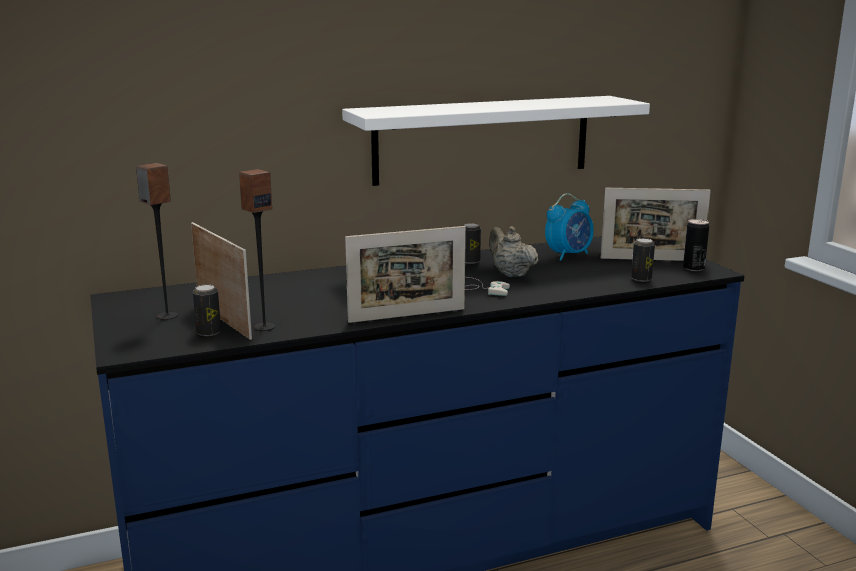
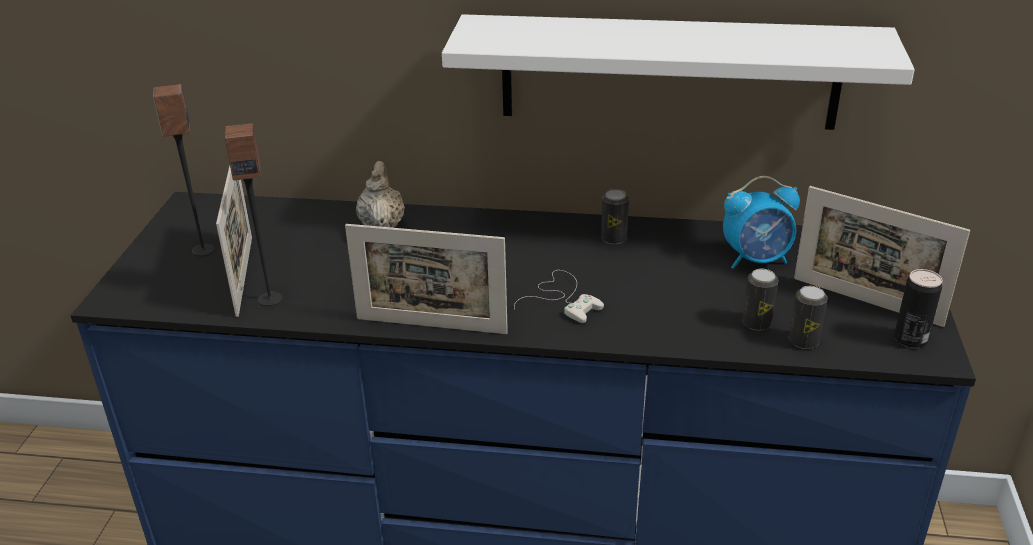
camera: 30 degrees right, 15 degrees up
(208, 332) = (212, 291): can -> can (756, 323)
(510, 274) = (636, 279): beige teapot -> beige teapot (382, 225)

